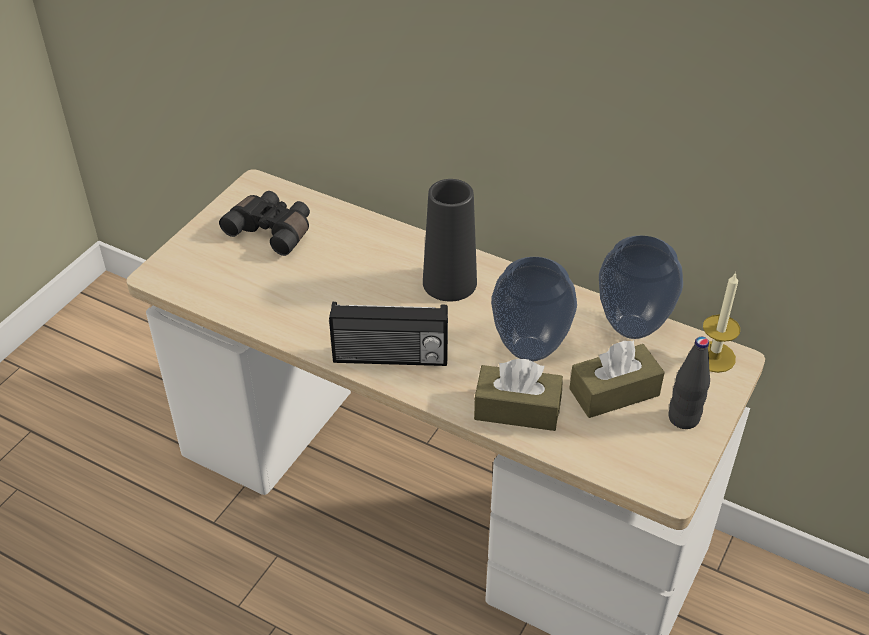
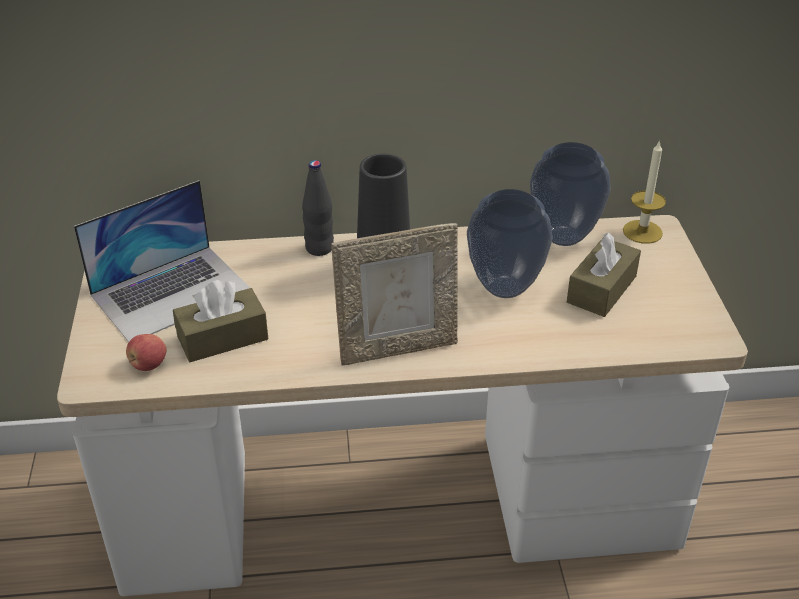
camera: 35 degrees left, 5 degrees down
(204, 281) = (148, 365): none -> apple
(272, 230) = (172, 292): black binoculars -> laptop
(390, 358) = (397, 348): radio -> picture frame
(517, 409) = (544, 337): brown tissue box -> brown tissue box (222, 338)
(683, 418) = (669, 284): black bottle -> black bottle (319, 248)

